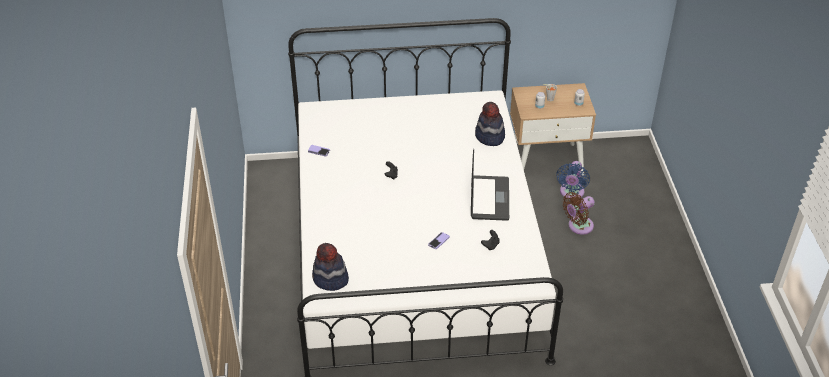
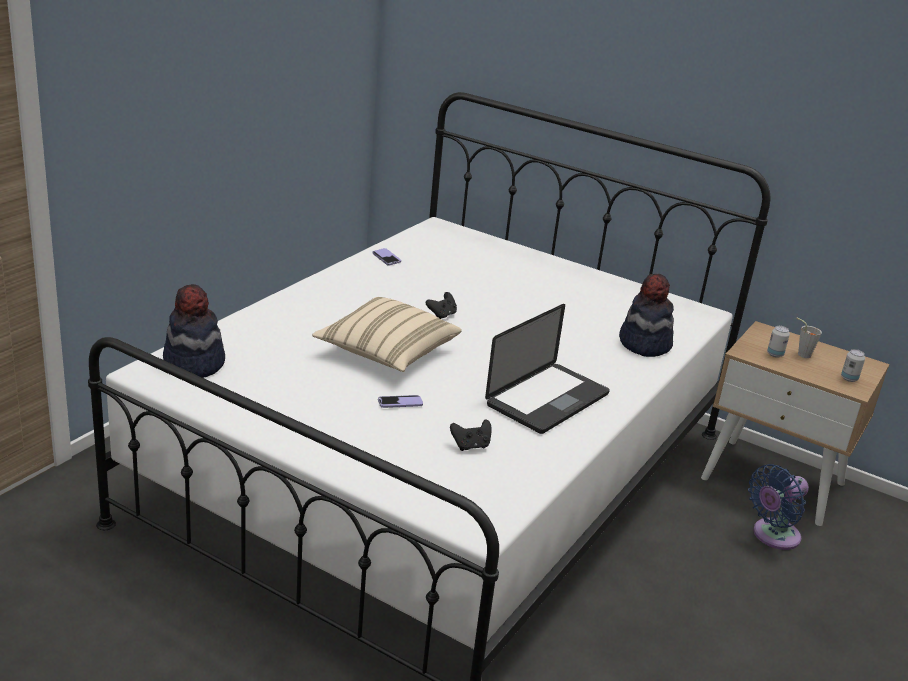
camera: 35 degrees right, 15 degrees down
(398, 216) = (386, 353): none -> beige pillow
(578, 226) = (737, 581): brown fan -> none

